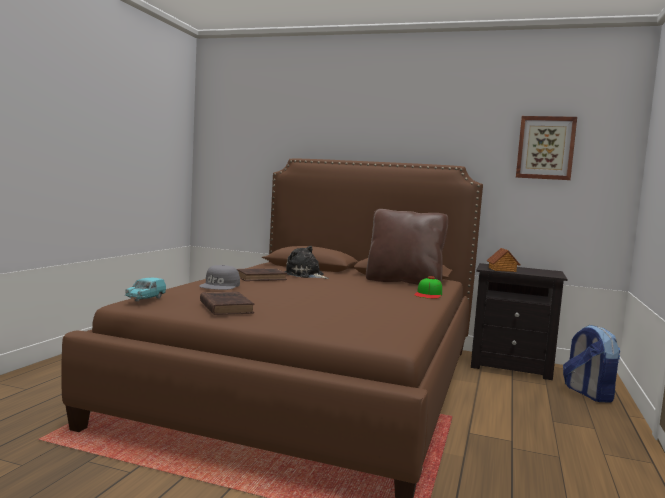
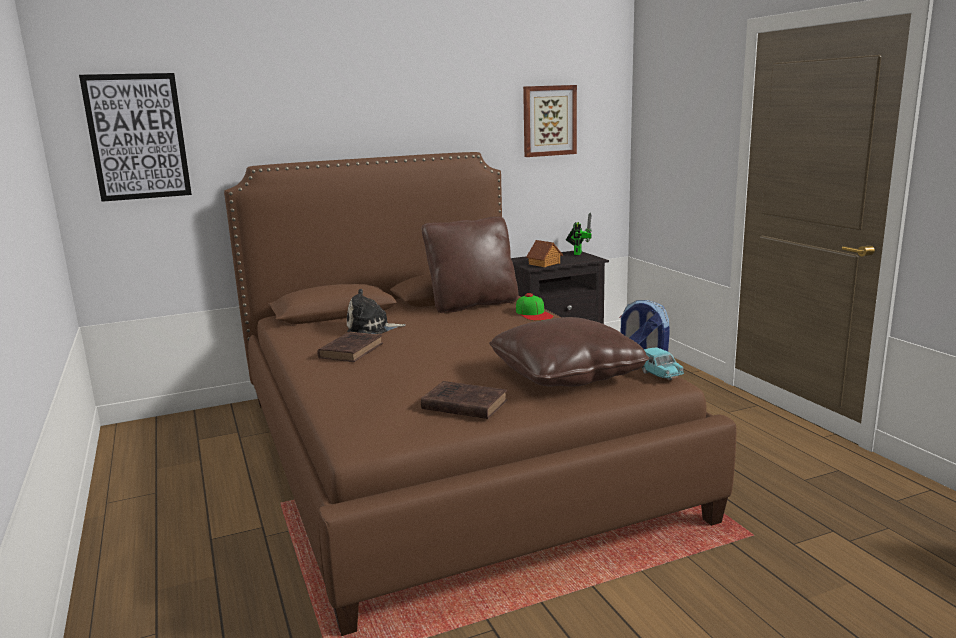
camera: 40 degrees left, 10 degrees up
(145, 299) = (364, 431): turquoise toy car -> turquoise toy car (660, 375)
(220, 285) = (361, 379): grey cap -> none
(238, 135) = (137, 137): none -> picture
(336, 318) = (566, 375): none -> brown pillow
(554, 272) = (578, 253): none -> toy robot

